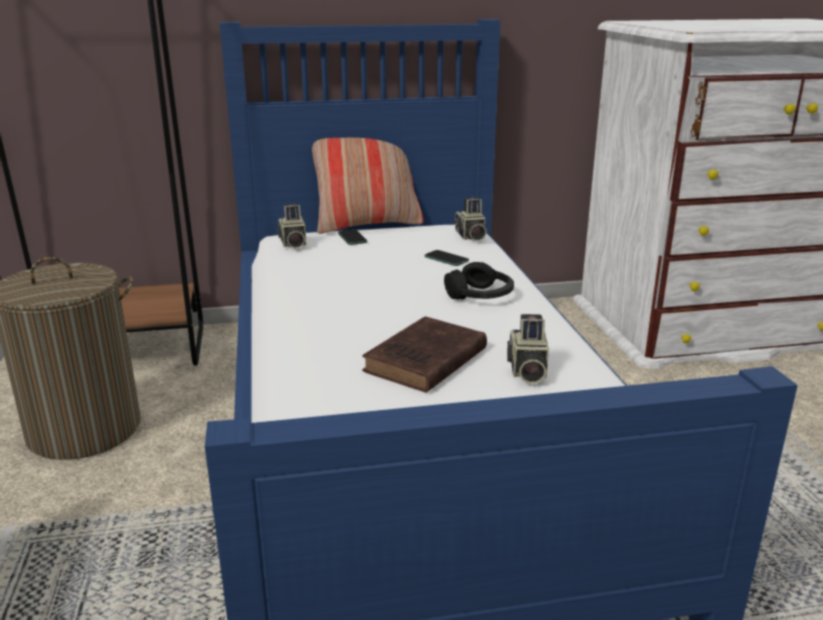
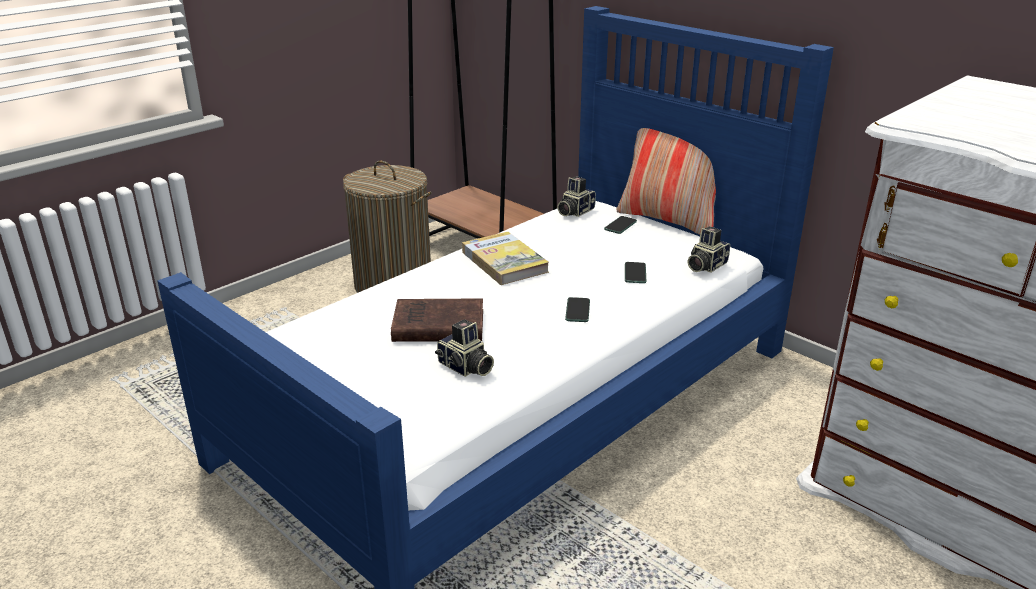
camera: 55 degrees right, 5 degrees up
(340, 296) = (504, 262): none -> book
(480, 296) = (577, 310): black headphones -> phone
(526, 371) = (465, 368): camera -> camera turned 105 degrees counterclockwise

